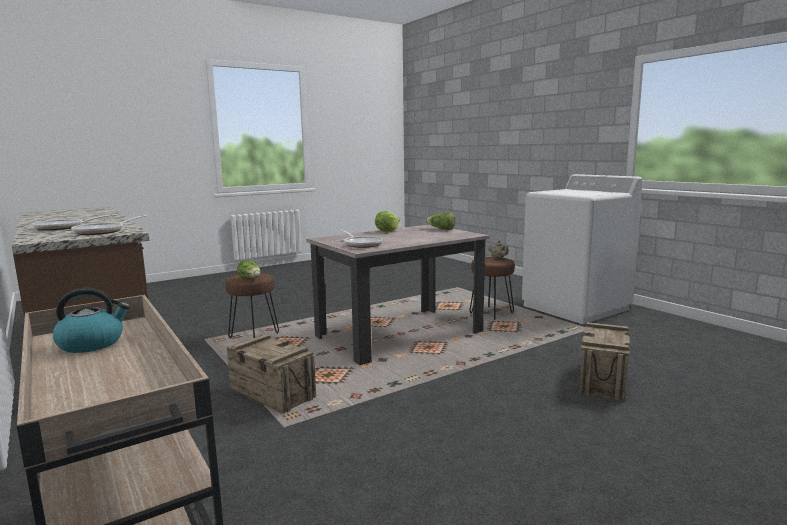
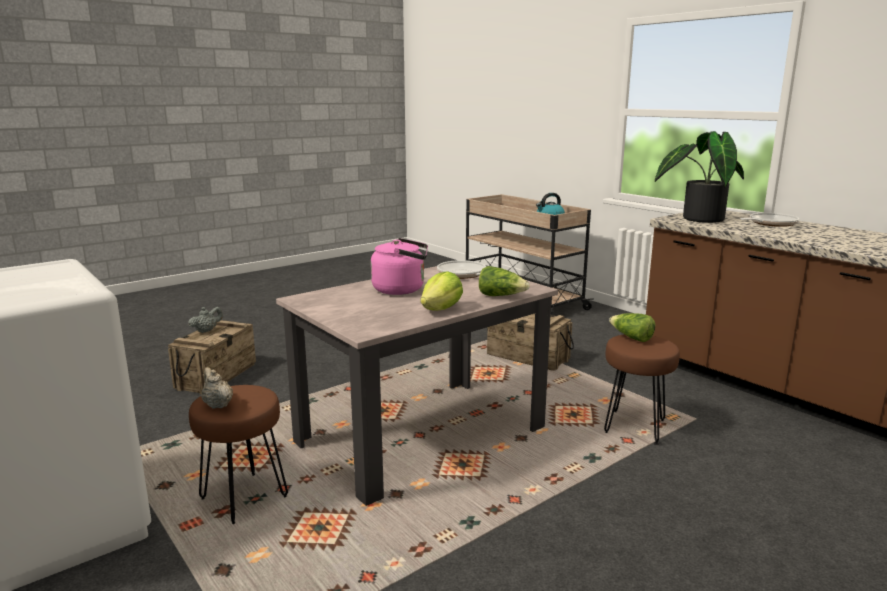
camera: 175 degrees right, 5 degrees up
(103, 231) = (698, 218): frying pan -> potted plant
(410, 237) = (402, 289): none -> pink kettle
(441, 229) = (343, 316): lettuce -> lettuce (501, 296)
(616, 338) = (207, 331): none -> grey teapot

